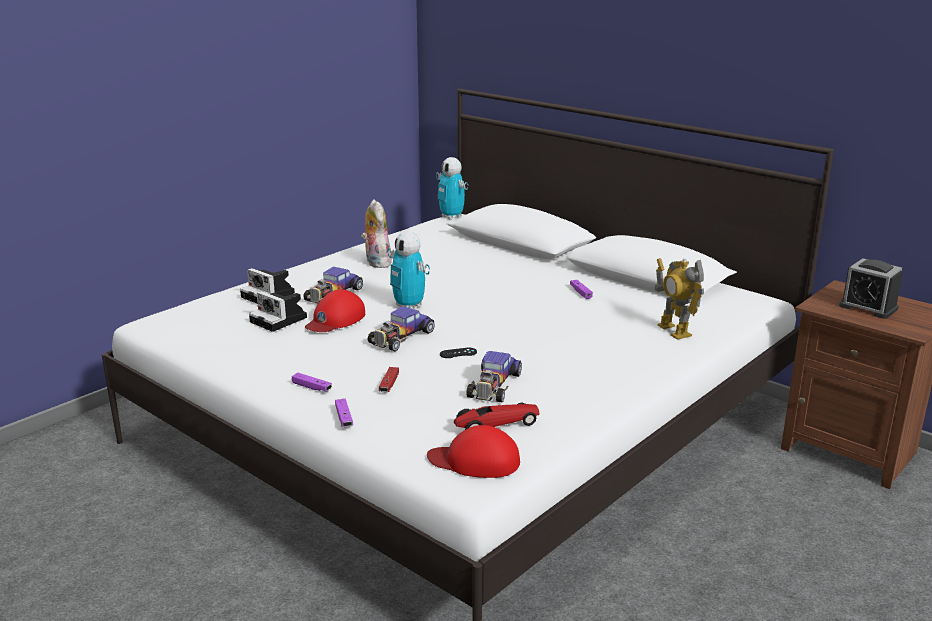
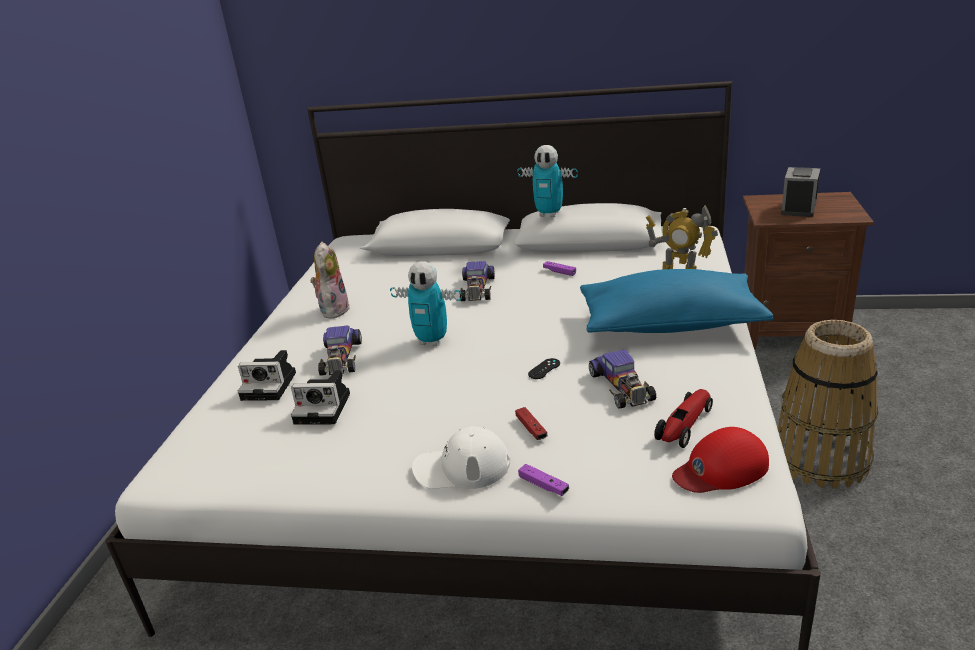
camera: 30 degrees left, 5 degrees up
(312, 387) = (461, 467): purple game controller -> white cap
(335, 319) = (382, 383): red cap -> none
(376, 262) = (333, 309): plush toy -> plush toy turned 60 degrees clockwise
(401, 337) = (471, 375): toy car -> toy car (477, 289)
(451, 217) = (342, 241): toy robot -> toy robot (549, 214)
(604, 360) = (670, 325): none -> blue pillow
(720, 558) = (820, 458): none -> basket
(868, 307) = (798, 208): alarm clock -> alarm clock turned 105 degrees clockwise

